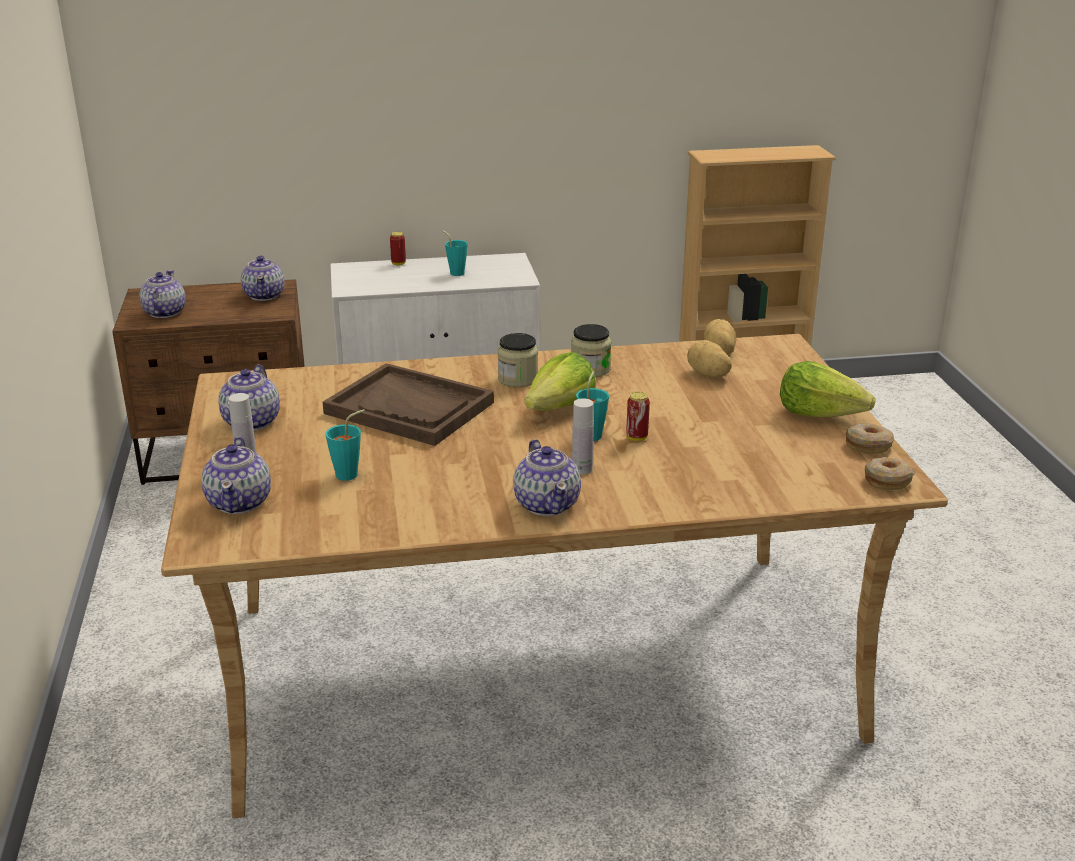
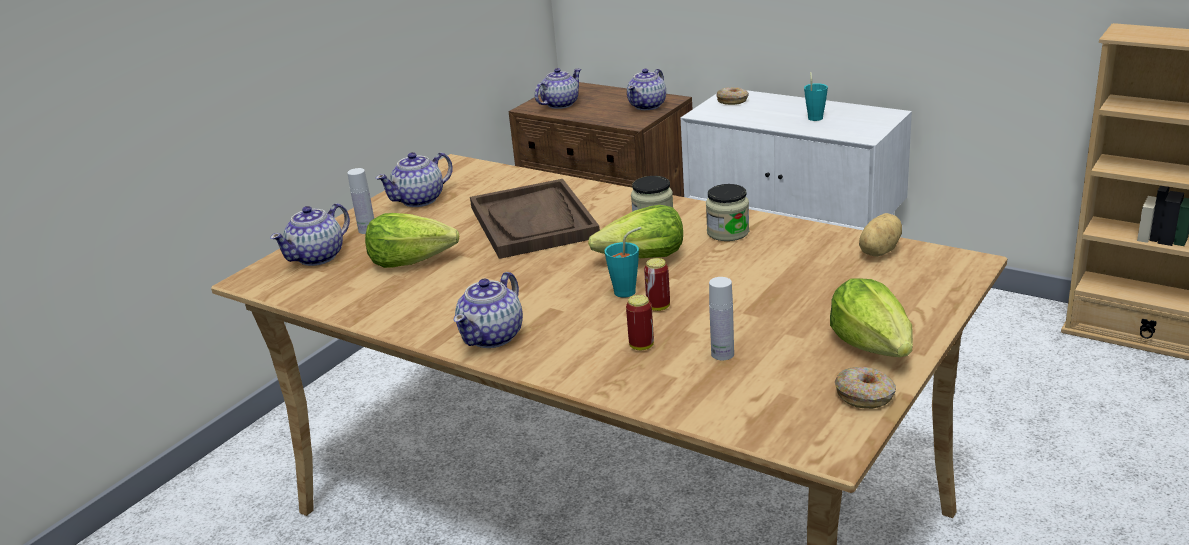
camera: 45 degrees right, 0 degrees up
(351, 473) = (412, 260): turquoise cup -> lettuce
(398, 264) = (778, 99): can -> can (641, 346)
(582, 469) = (567, 318): white bottle -> white bottle (722, 354)
(708, 374) = (828, 269): potato -> none
(887, 480) = (819, 438): donut -> donut (732, 101)

